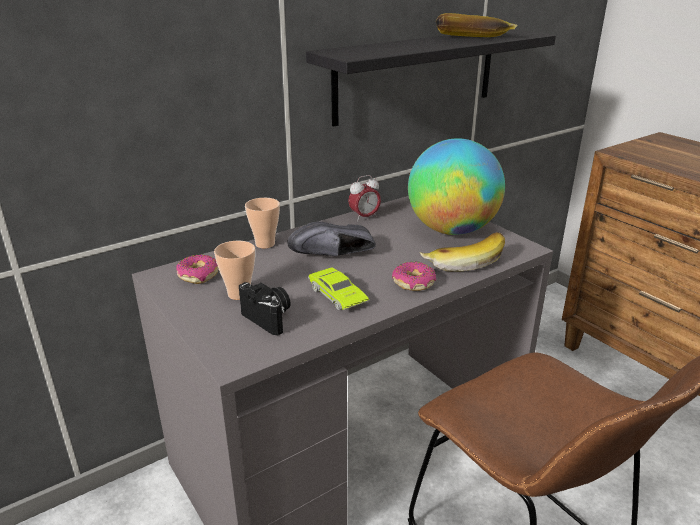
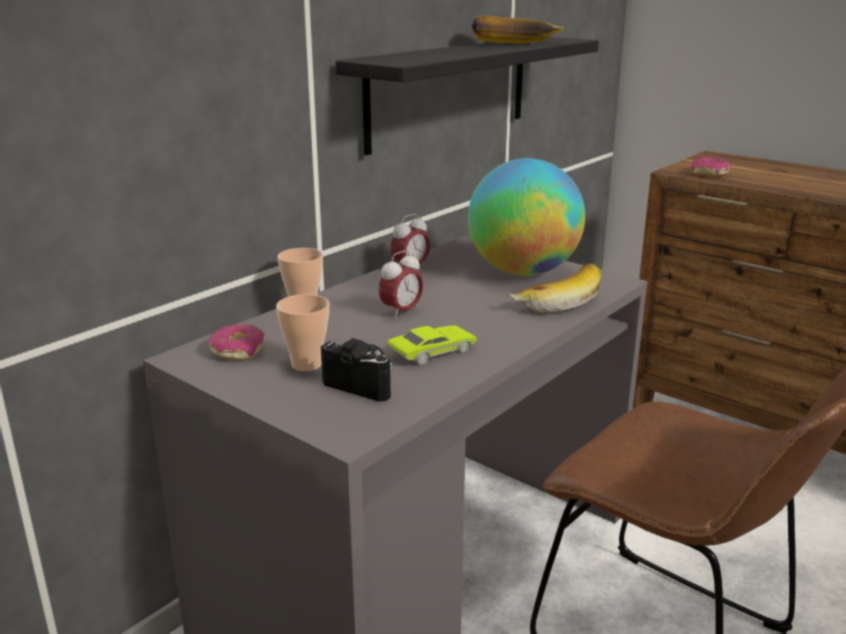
camera: 15 degrees left, 5 degrees down
(335, 256) = (401, 312): black shoe -> alarm clock
(338, 295) = (432, 351): green toy car -> green toy car turned 75 degrees counterclockwise
(413, 283) = (513, 329): donut -> donut (709, 173)

